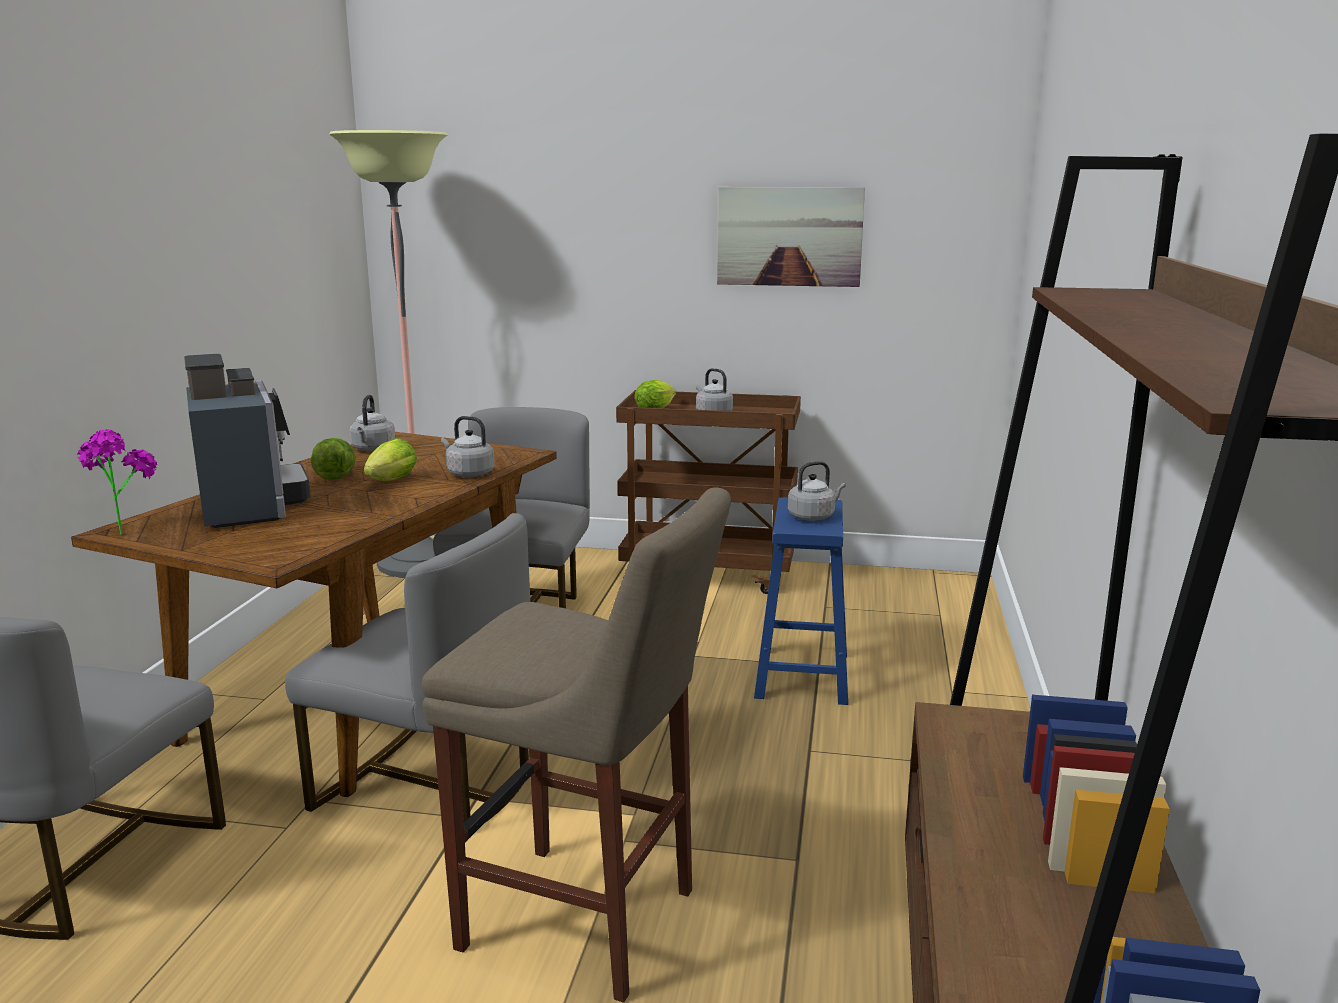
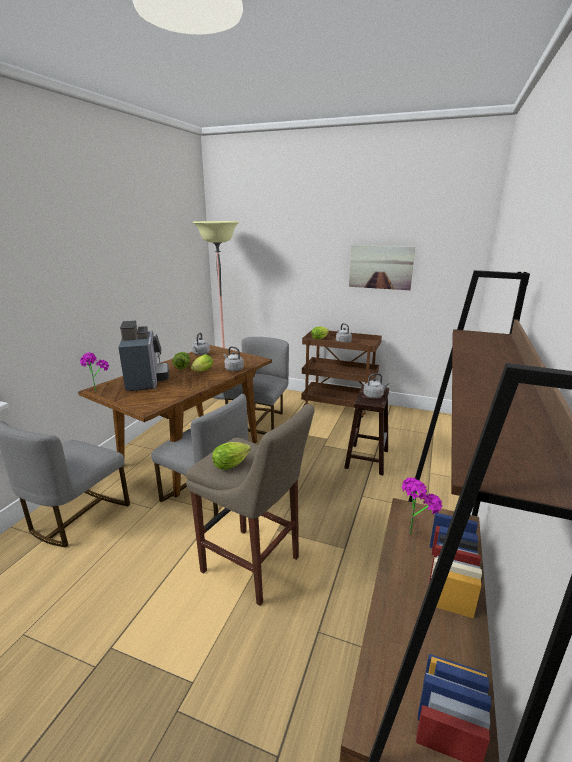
camera: 10 degrees right, 5 degrees up
(538, 649) = (233, 464): none -> lettuce
(801, 674) = (366, 458): blue stool -> brown stool
(979, 754) = (413, 530): none -> potted plant

